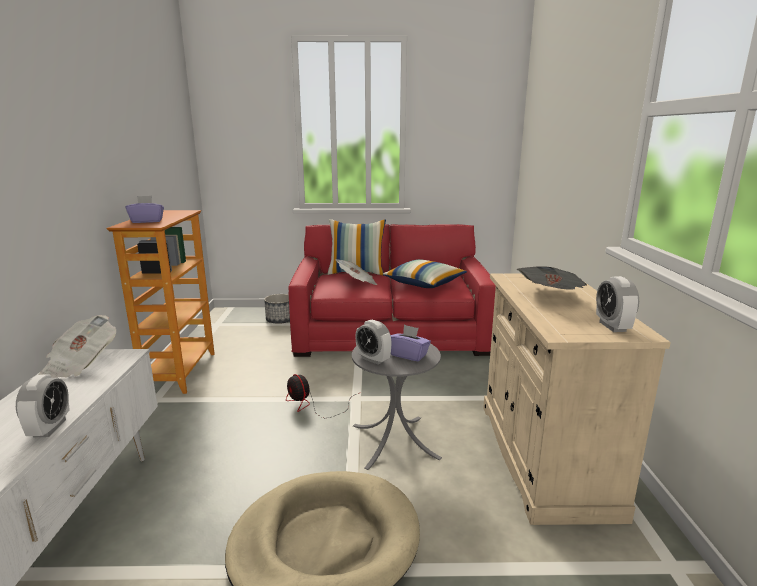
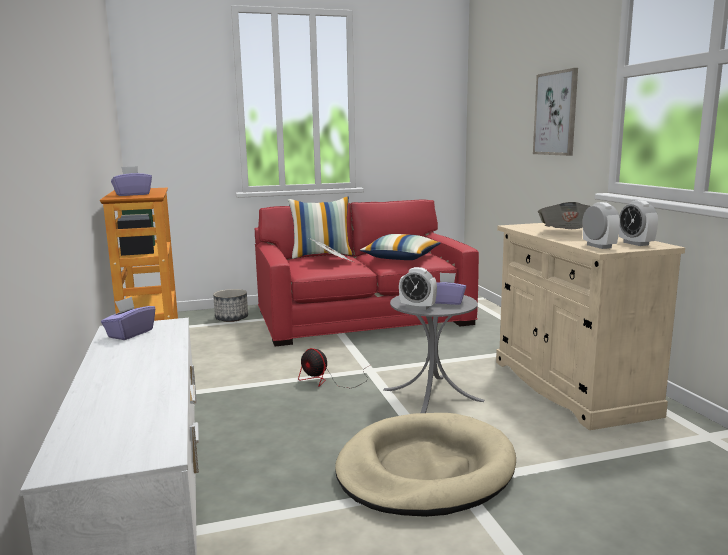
camera: 15 degrees left, 5 degrees down
(49, 428) = (171, 372): alarm clock -> alarm clock (599, 246)
(80, 365) = (130, 334): newspaper -> purple tissue box
(586, 149) = (556, 113): none -> picture

